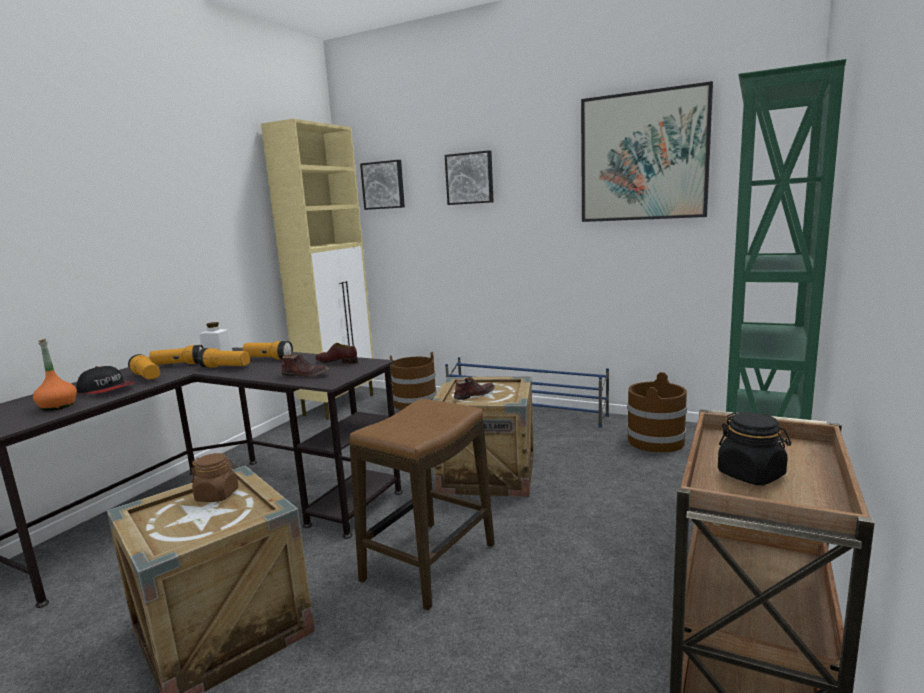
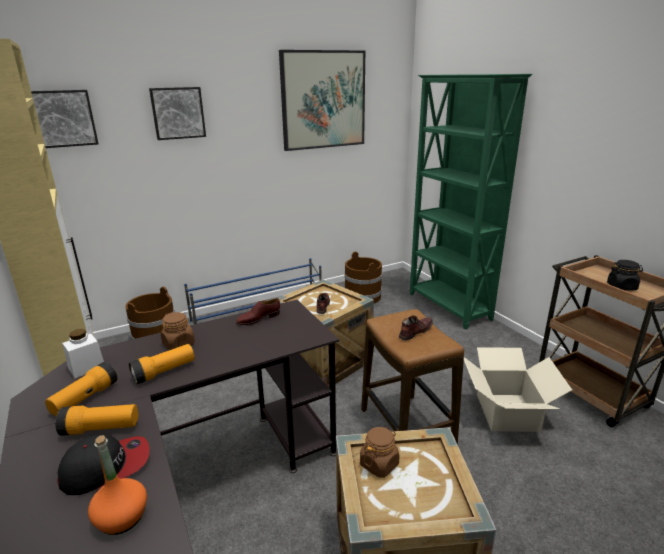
camera: 55 degrees left, 10 degrees up
(268, 359) = (179, 344): flashlight -> brown jar
(306, 375) = (277, 339): brown shoe -> brown shoe (415, 331)
(555, 631) = (506, 412): none -> cardboard box

